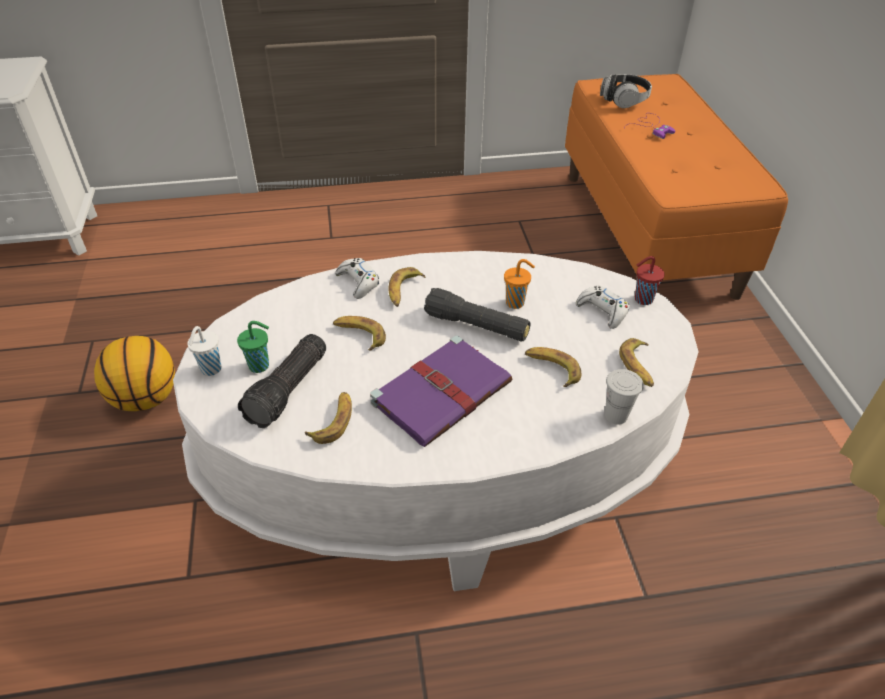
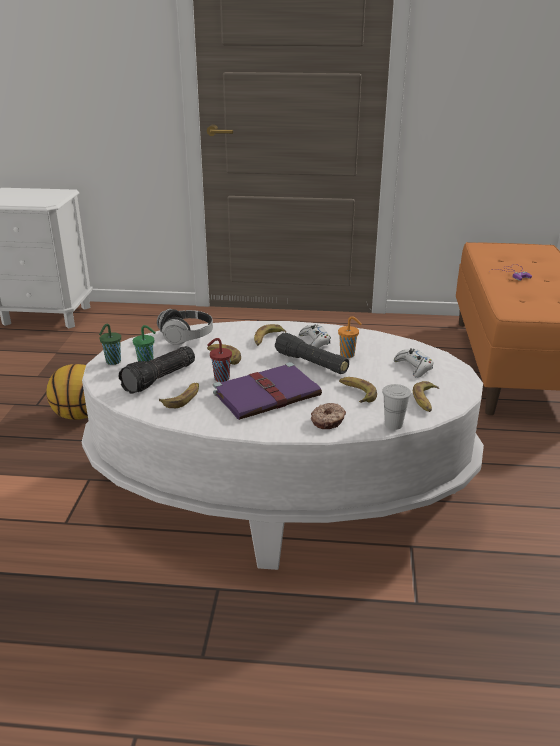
camera: 15 degrees right, 15 degrees down
(210, 370) = (112, 362): white cup -> green cup
(358, 282) = (237, 331): white game controller -> white game controller (314, 341)
(536, 425) = (328, 421): none -> donut
(624, 100) = (498, 256): headphones -> headphones (186, 337)
(642, 299) = (449, 364): red cup -> red cup (220, 378)

